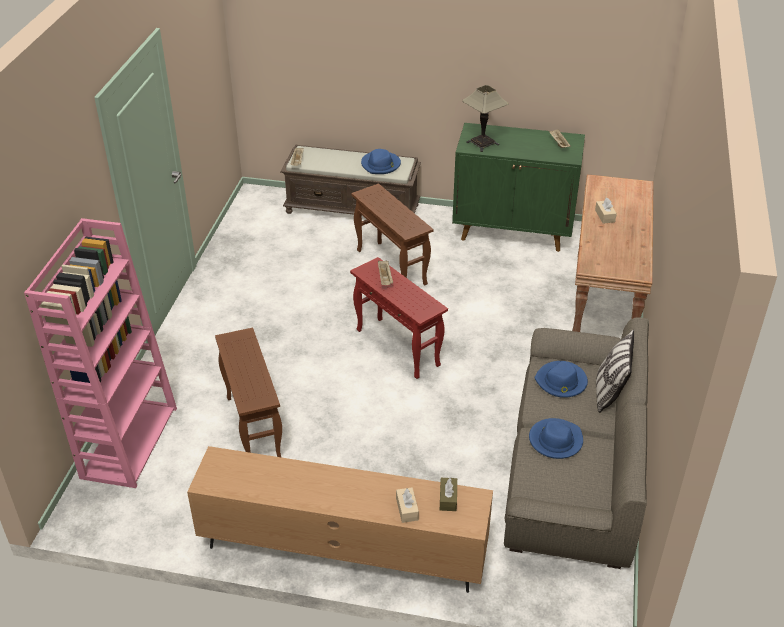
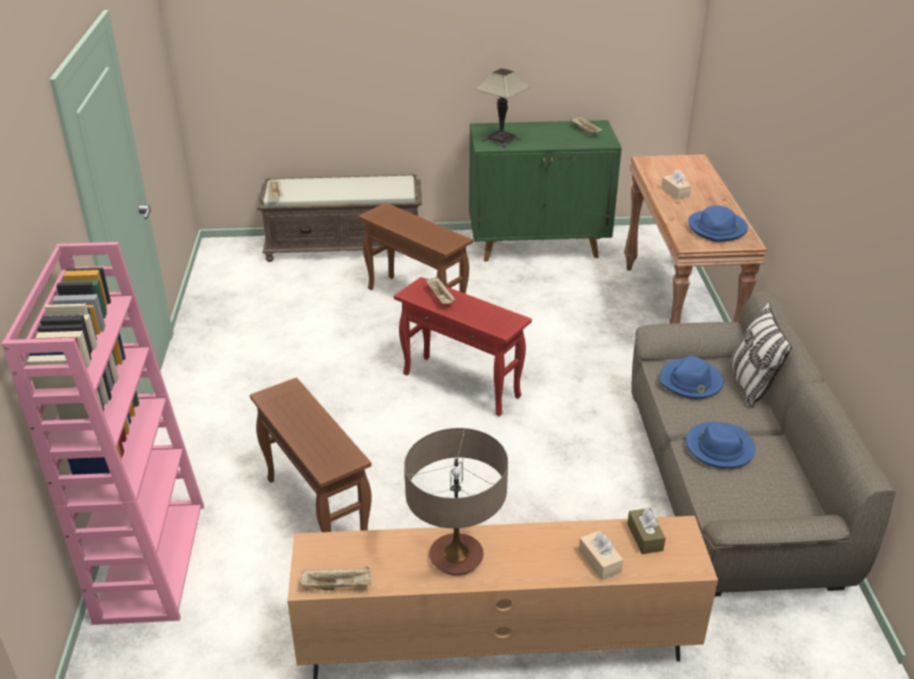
camera: 15 degrees left, 5 degrees down
(223, 488) = (338, 585): none -> beige tray
(309, 485) = (456, 557): none -> table lamp
(381, 165) = (377, 186): blue hat -> blue hat (717, 228)

